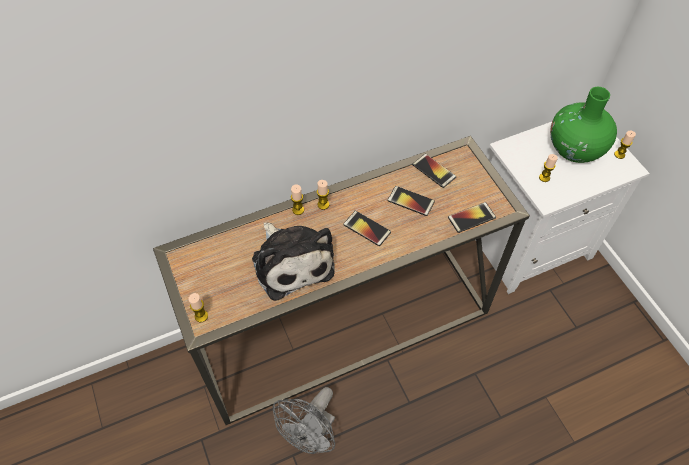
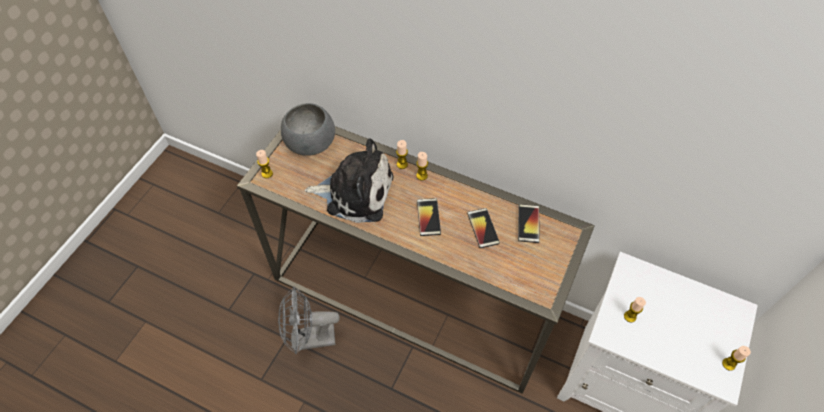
camera: 50 degrees right, 0 degrees up
(205, 260) = (310, 144): none -> grey bowl
(291, 262) = (355, 192): plush toy -> plush toy turned 105 degrees counterclockwise
(471, 217) = (509, 280): phone -> none
(575, 149) = (690, 322): green vase -> none

